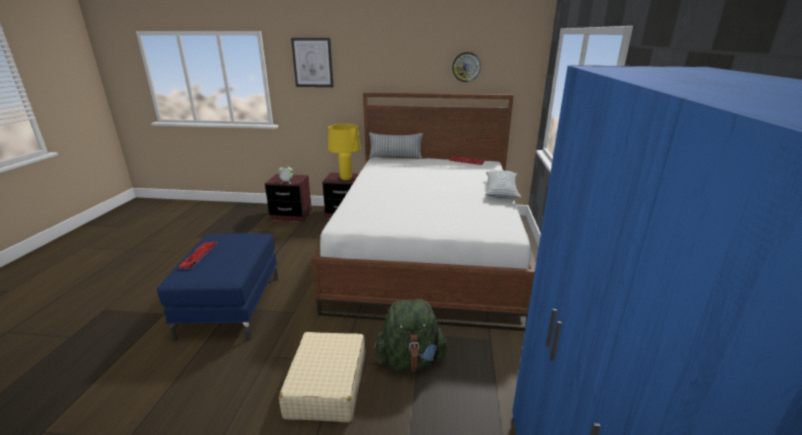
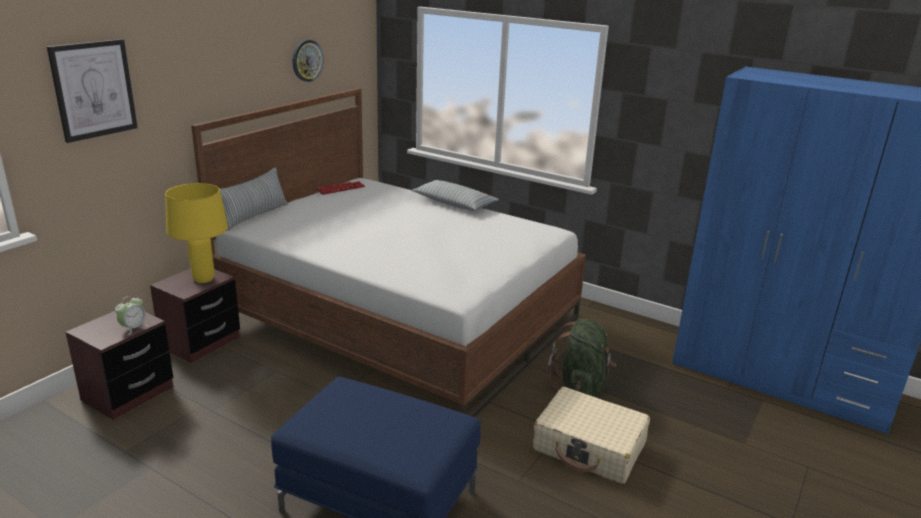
camera: 65 degrees left, 0 degrees up
(198, 256) = (371, 440): keyboard -> none

